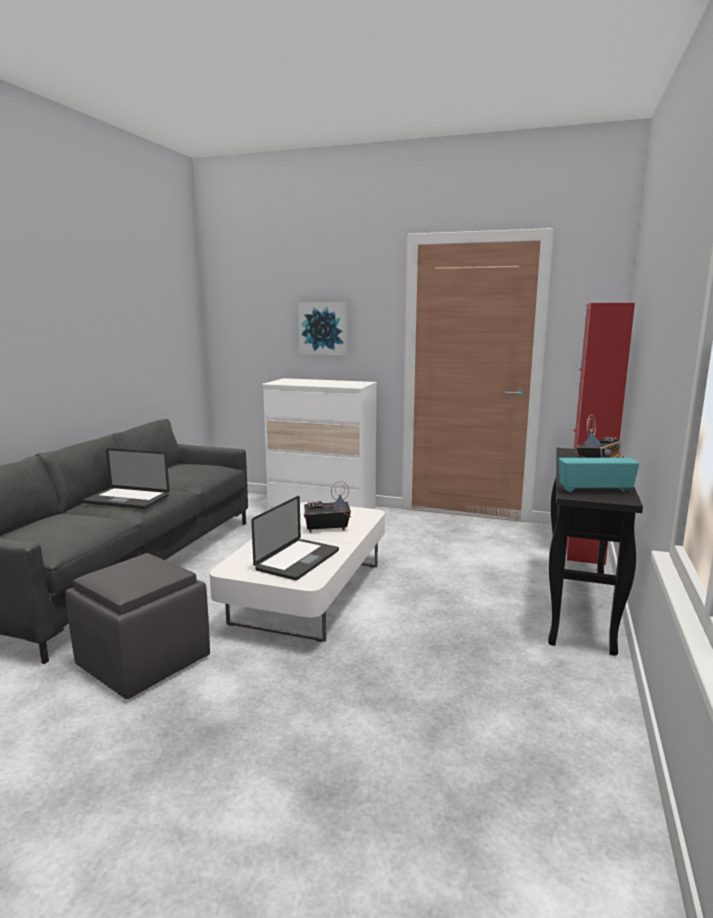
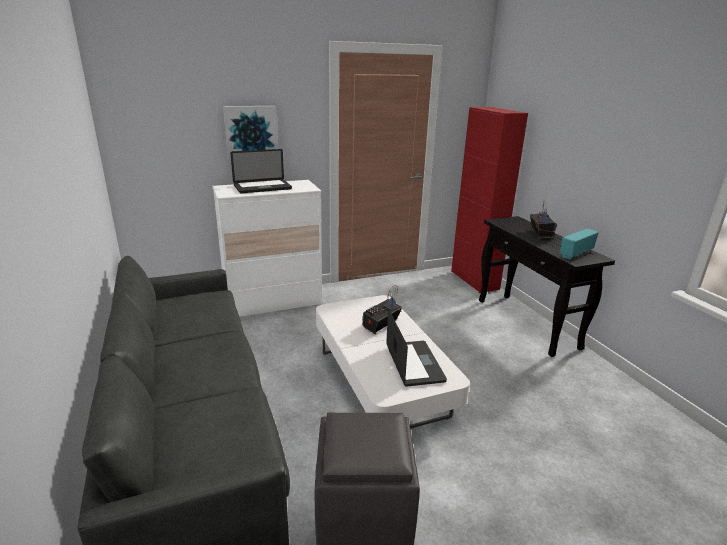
camera: 40 degrees left, 10 degrees up
(127, 500) = (205, 364): laptop -> laptop (262, 187)

